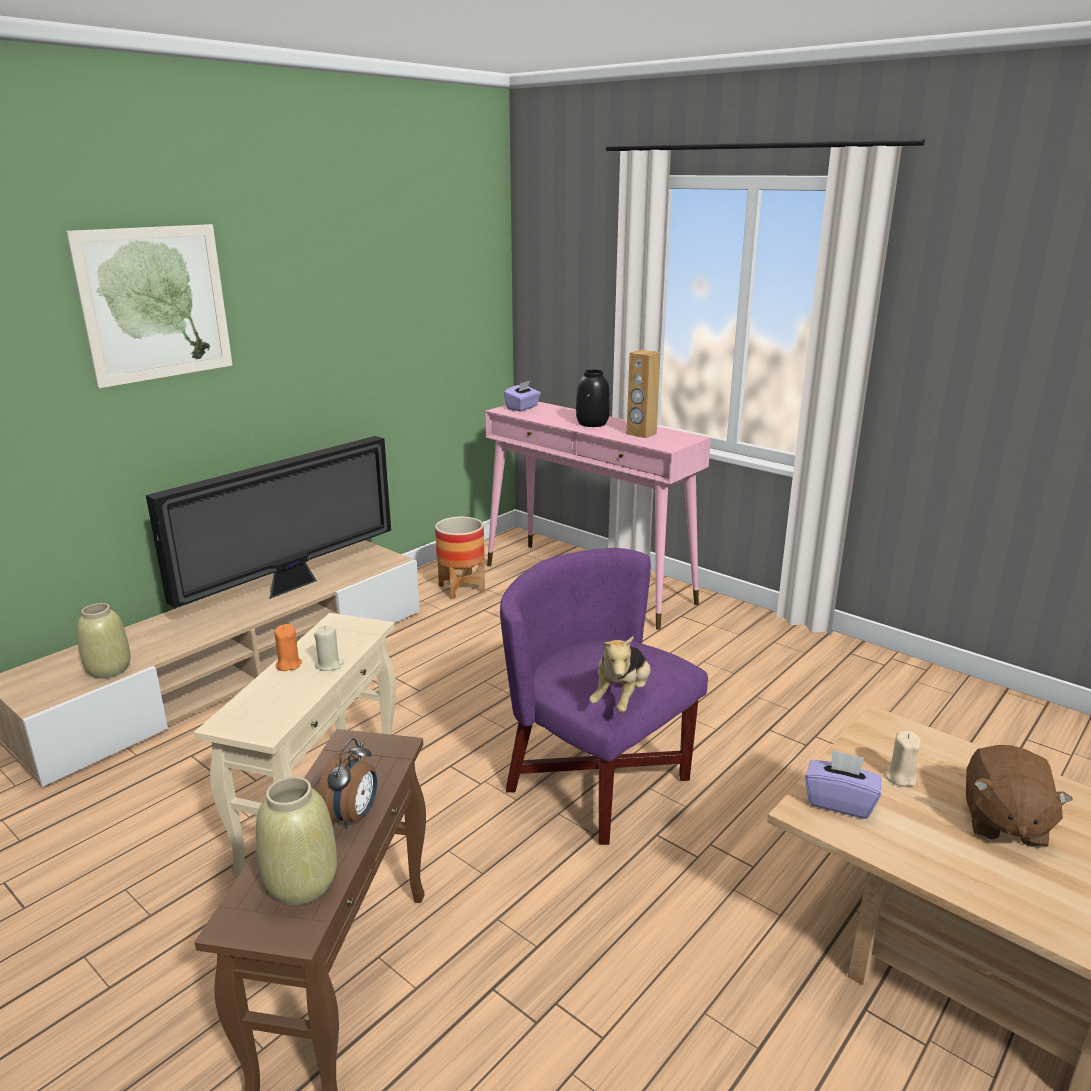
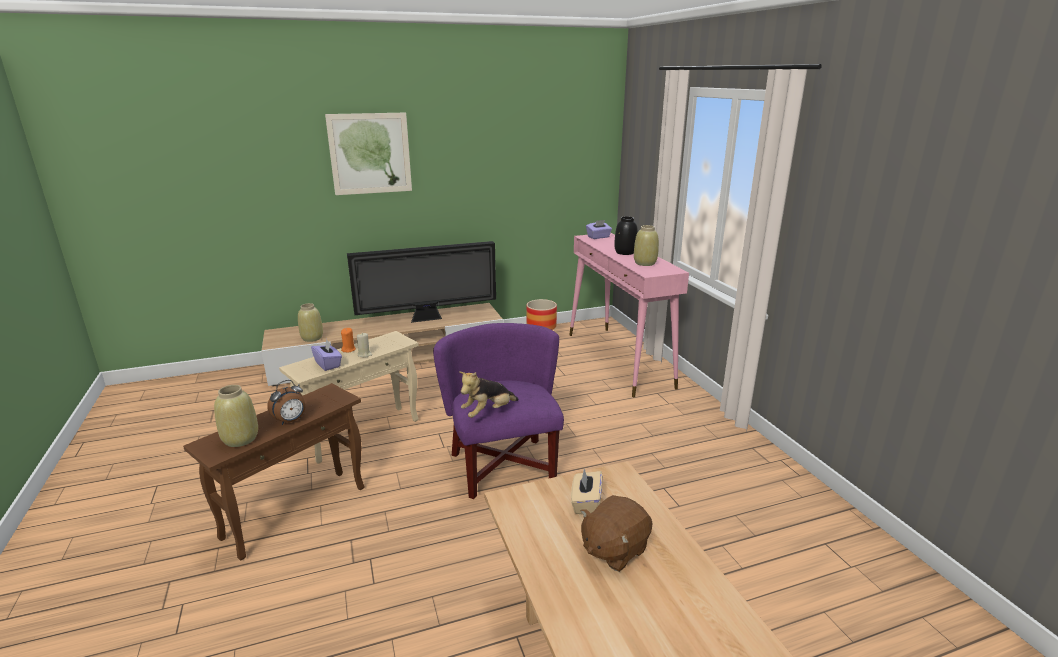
camera: 30 degrees right, 0 degrees up
(641, 434) = (645, 263): brown speaker -> beige vase
(839, 802) = (531, 502): purple tissue box -> purple tissue box (328, 364)
(900, 777) = (586, 503): beige candle -> beige tissue box

